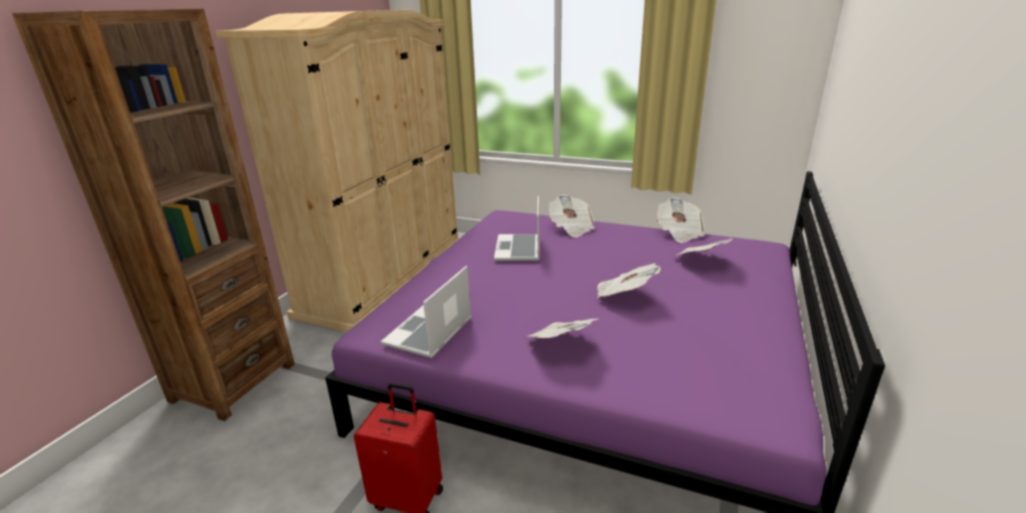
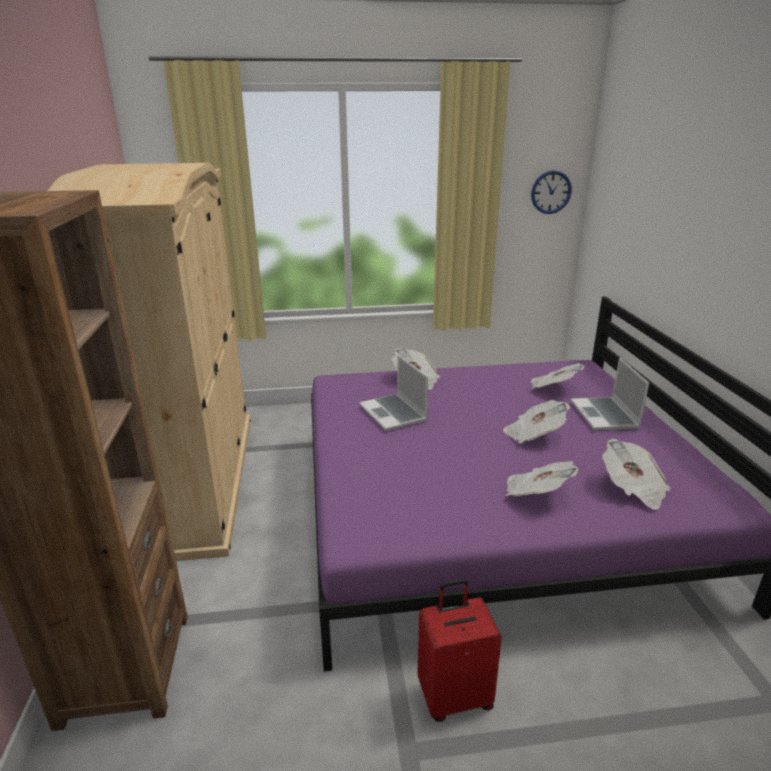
camera: 30 degrees left, 0 degrees up
(429, 333) = (413, 522): laptop -> laptop (605, 415)
(679, 232) = (509, 366): newspaper -> newspaper (633, 489)
(781, 49) = (551, 192): none -> wall clock

